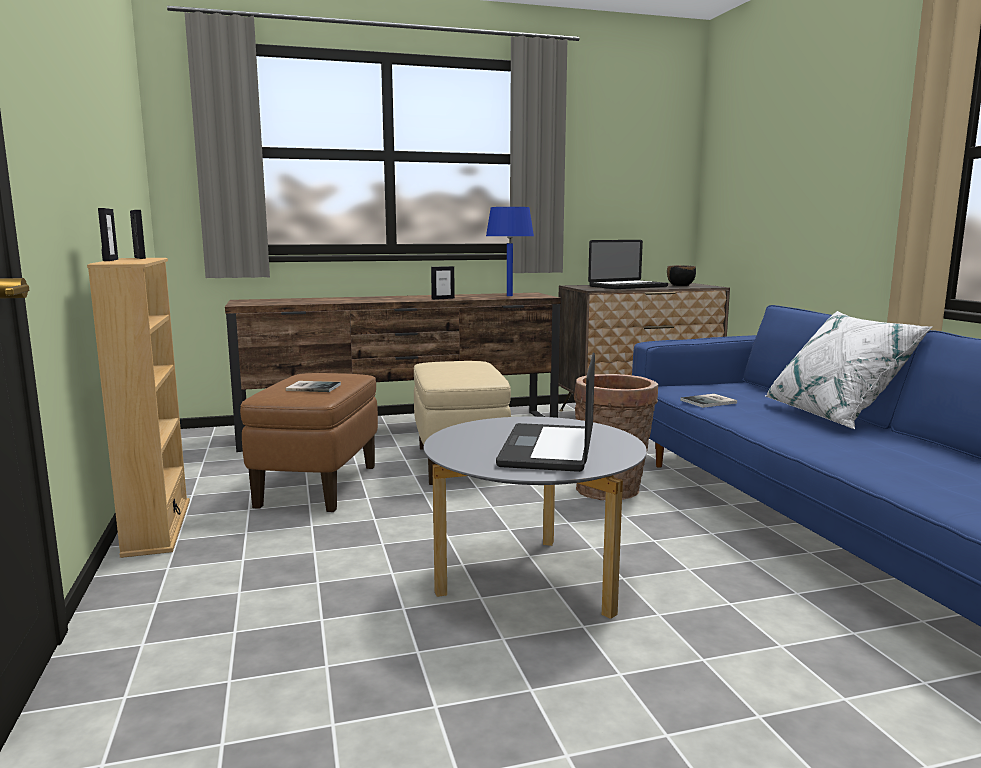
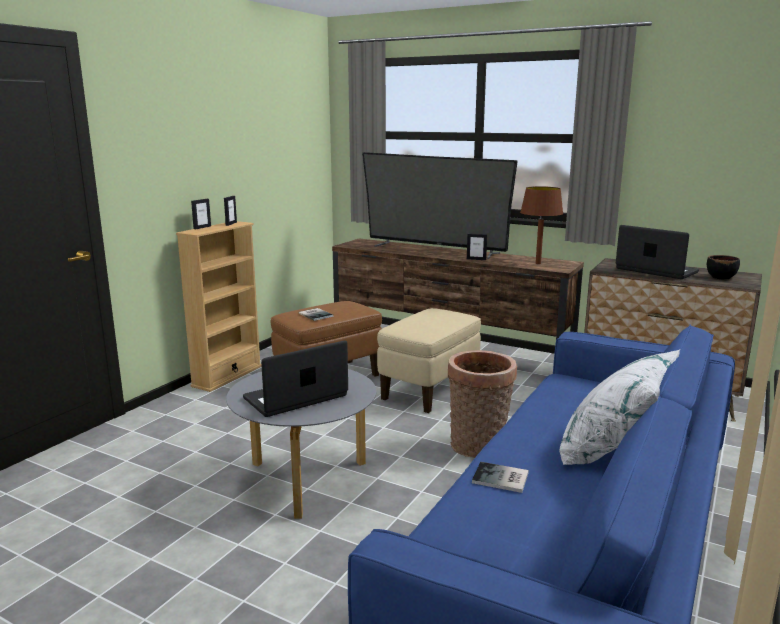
camera: 45 degrees right, 5 degrees up
(368, 298) = (435, 249): none -> television
(509, 296) = (538, 263): blue table lamp -> brown table lamp
(628, 286) = (656, 270): laptop -> laptop turned 150 degrees counterclockwise
(710, 402) = (550, 401): book -> book (501, 479)

